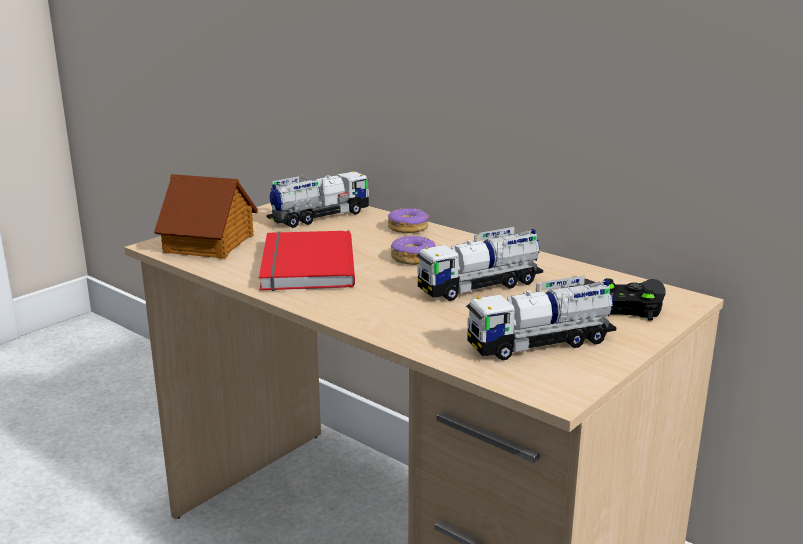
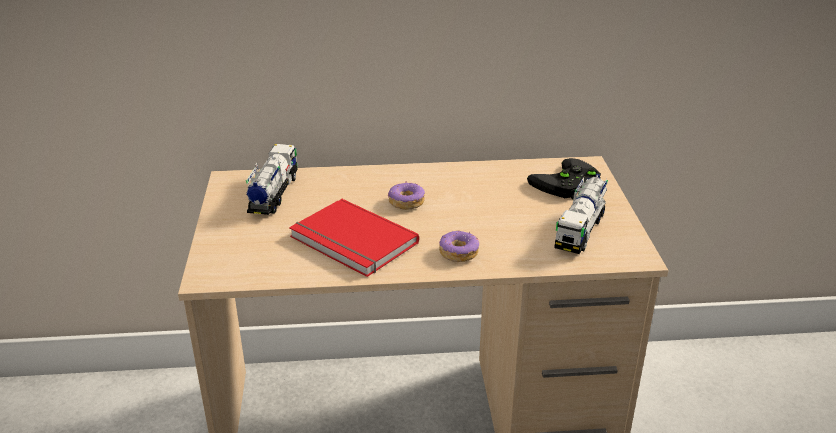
camera: 45 degrees left, 10 degrees up
(210, 243) = (244, 256): toy house -> none
(408, 228) = (354, 177): donut -> donut (458, 252)
(480, 286) = (483, 205): toy truck -> none

